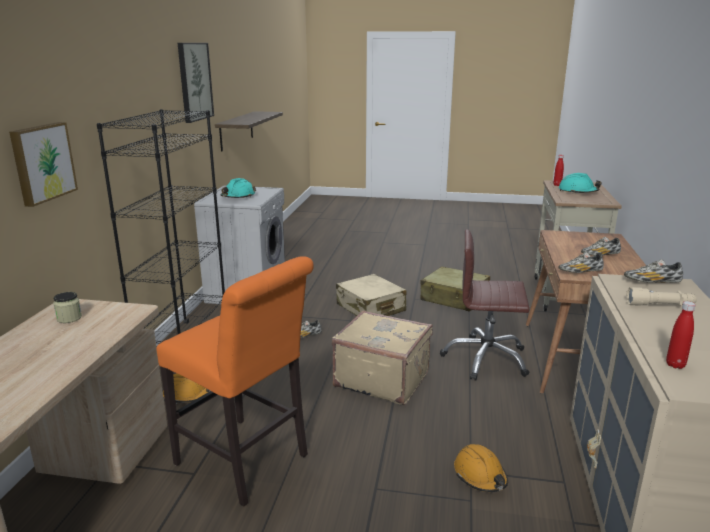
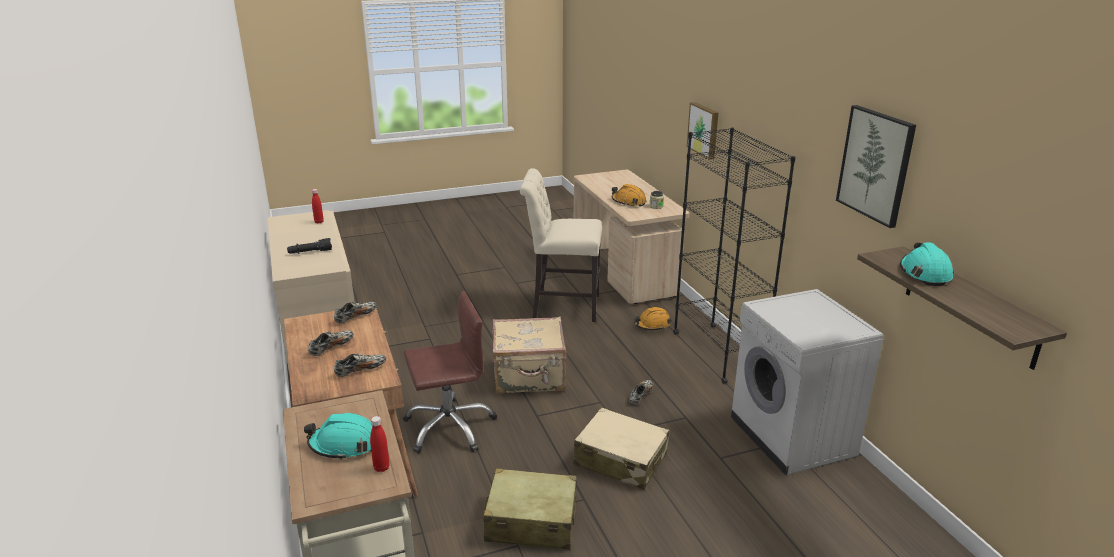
camera: 150 degrees right, 5 degrees up
(238, 197) = (803, 312): turquoise hard hat -> turquoise hard hat (924, 273)
(246, 463) = (561, 306): orange stool -> beige stool
(480, 476) = (423, 338): orange hard hat -> orange hard hat (628, 202)
(652, 282) = (306, 270): shoe -> shoe (360, 370)
(660, 305) = (310, 252): beige flashlight -> black flashlight

